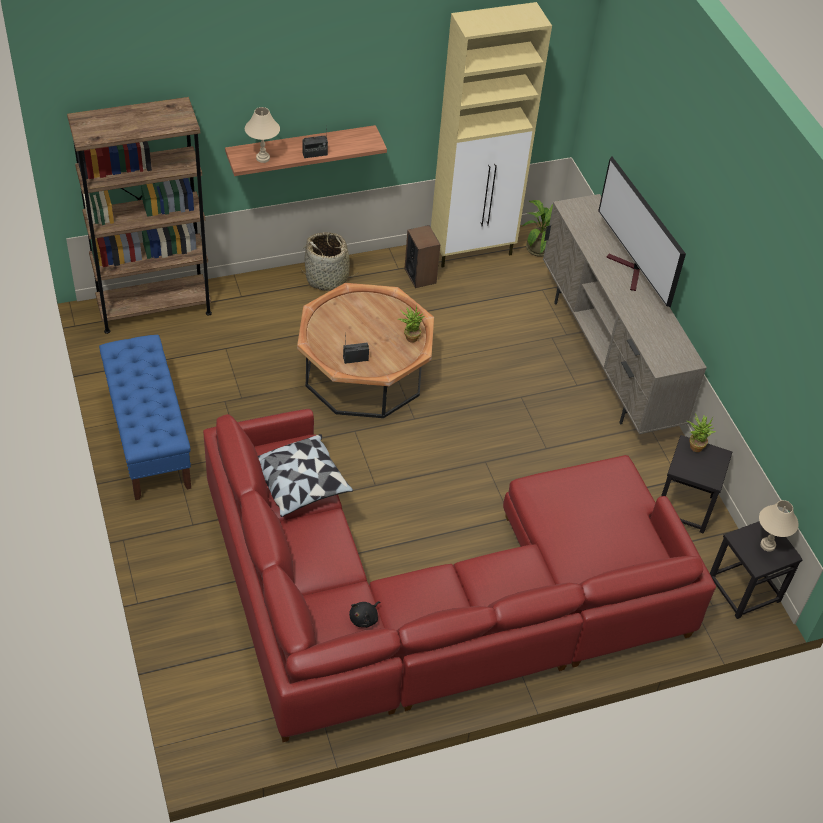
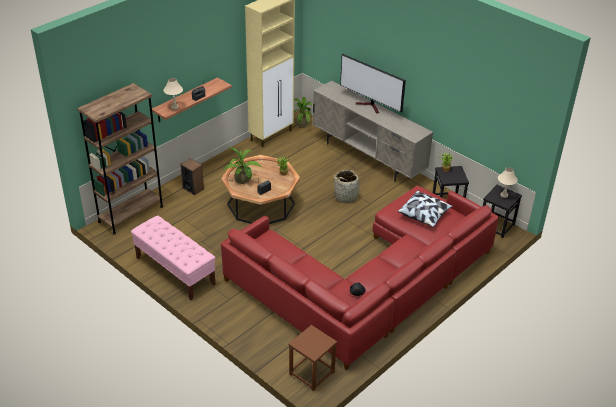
camera: 25 degrees left, 10 degrees down
(148, 437) = (175, 271): blue bench -> pink bench
(224, 720) = (312, 373): none -> brown stool
(301, 484) = (283, 251): pillow -> pillow (424, 214)
(327, 278) = (210, 170): basket -> basket (346, 196)
(337, 325) = (243, 180): none -> potted plant
(420, 275) = (255, 154): speaker -> speaker (193, 188)

